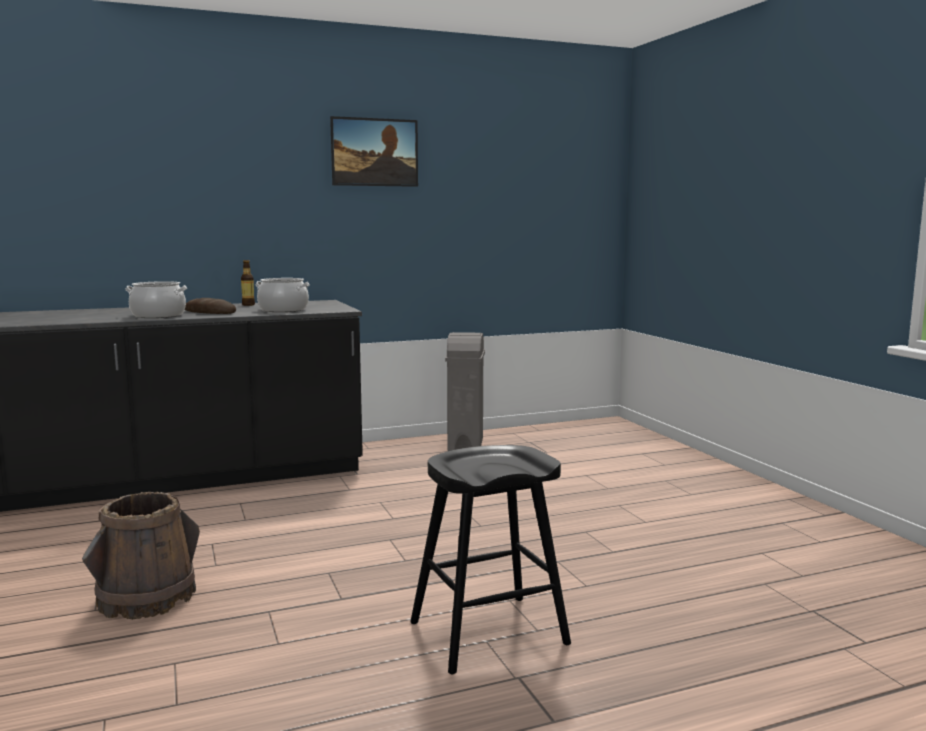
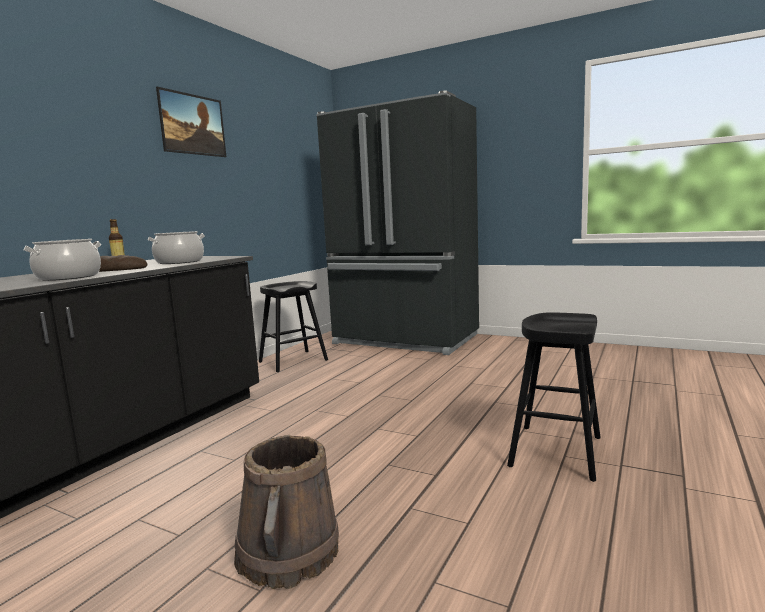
camera: 40 degrees left, 0 degrees up
(466, 445) = (293, 361): grey trash can -> black stool
(636, 456) = (405, 340): none -> black fridge

